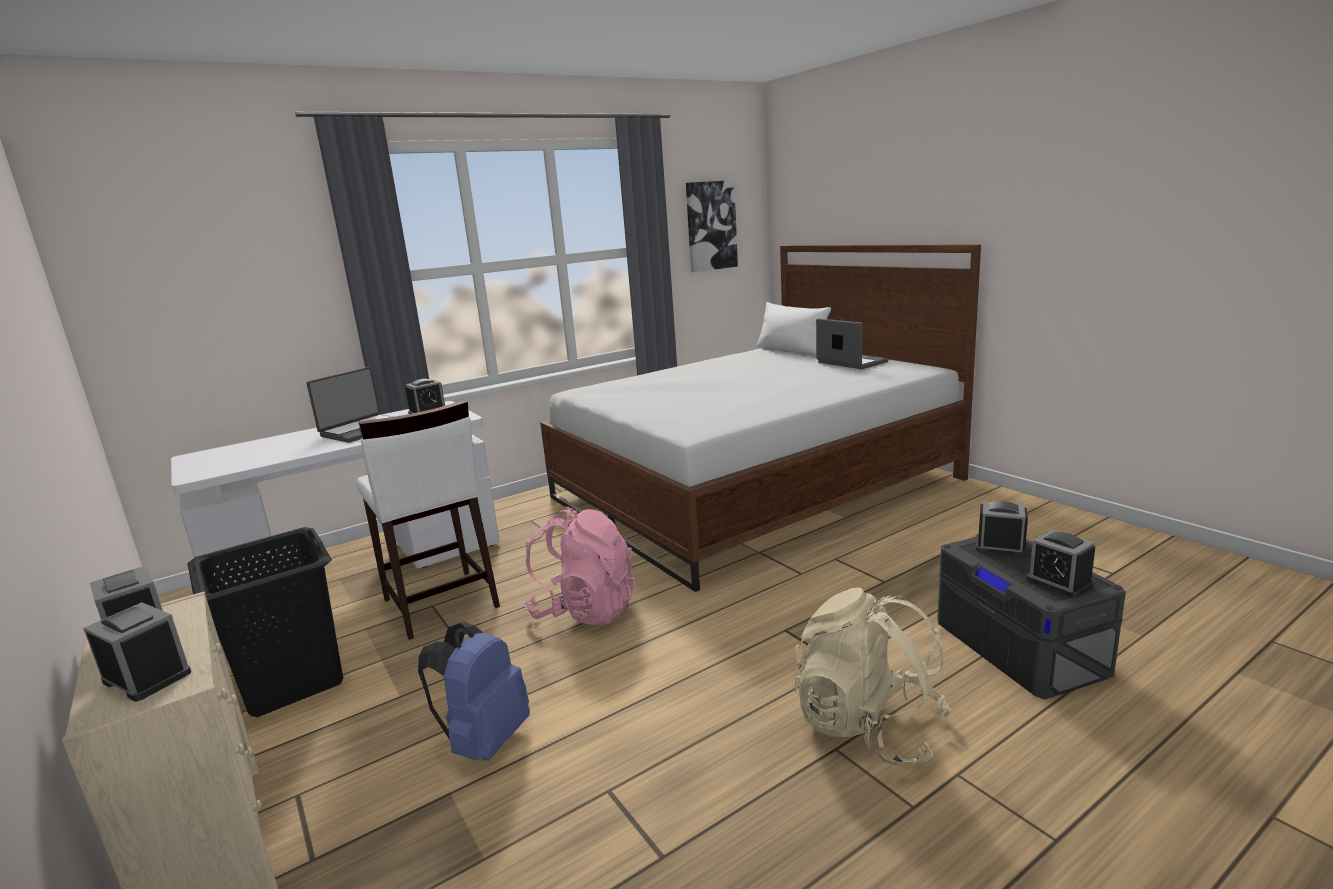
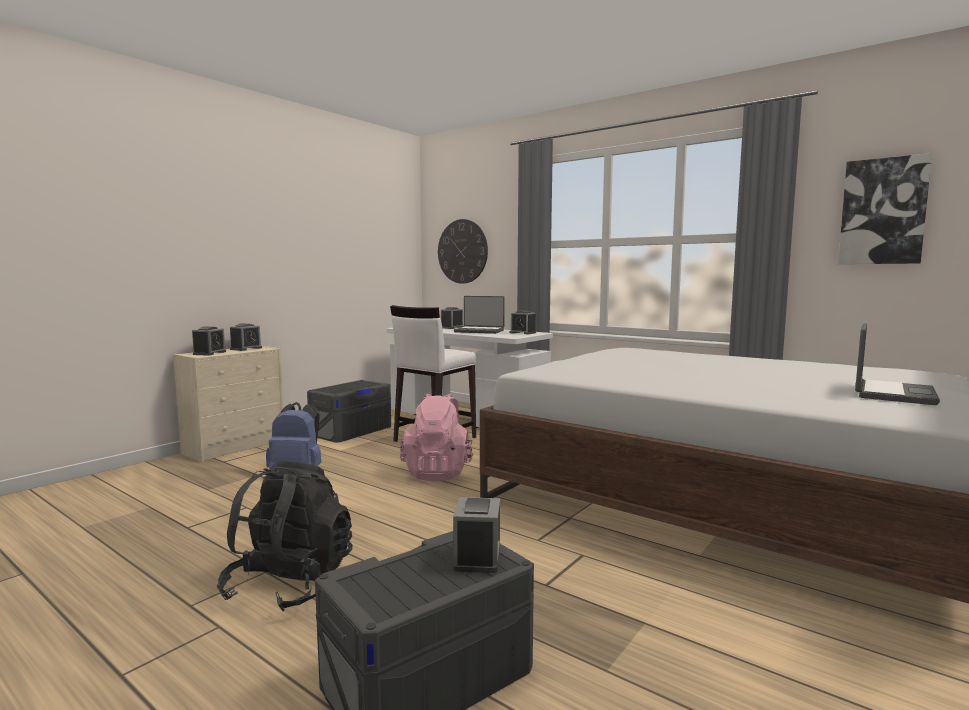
camera: 70 degrees right, 10 degrees down
(198, 306) = (462, 251): none -> wall clock
(291, 682) = (351, 430): black laundry basket -> grey storage box
(791, 351) = (908, 376): white pillow -> none
(868, 726) = (290, 584): beige backpack -> black backpack
(1059, 582) = (384, 586): alarm clock -> alarm clock (452, 327)

